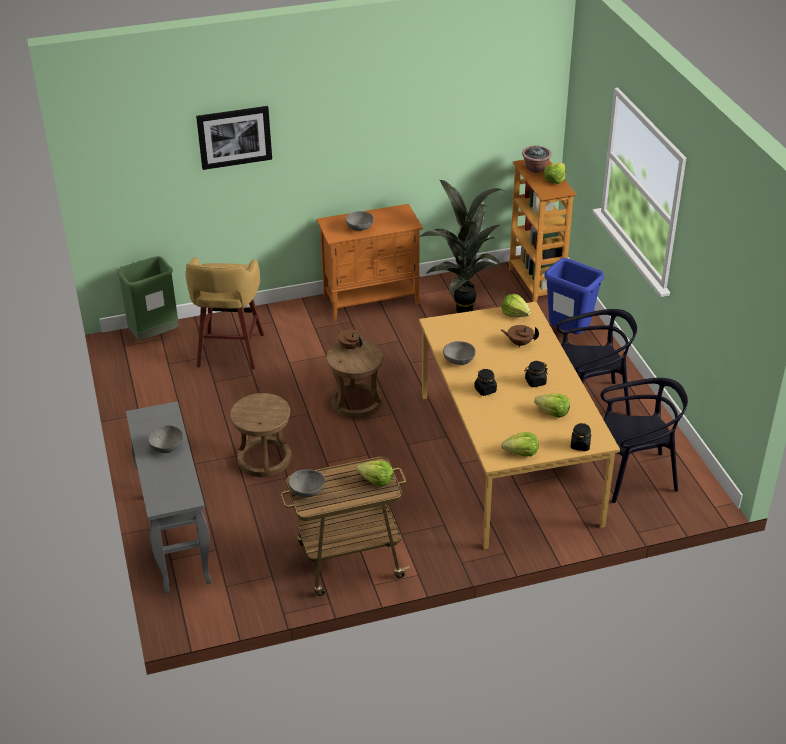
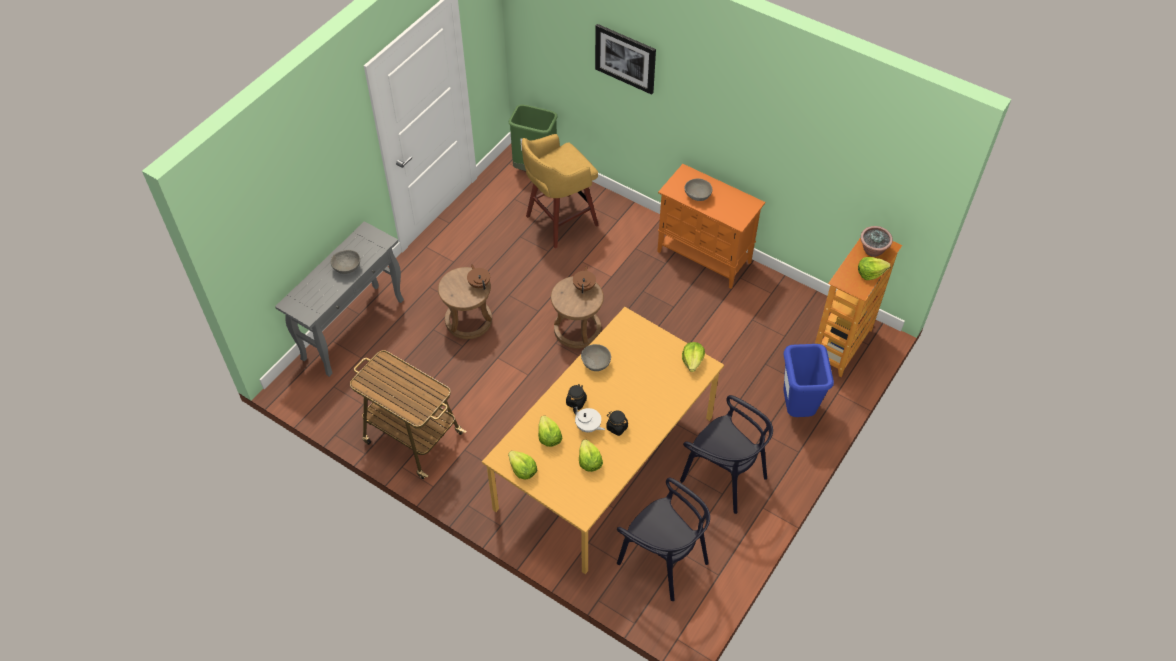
camera: 50 degrees right, 15 degrees up
(306, 491) = (377, 370): grey bowl -> none
(376, 481) = (420, 402): lettuce -> lettuce (549, 437)
(461, 308) = (755, 318): potted plant -> none
(518, 396) = (588, 427): none -> white teapot
(519, 343) = (656, 387): brown teapot -> brown teapot (479, 284)
(580, 445) = (566, 502): black jar -> none

